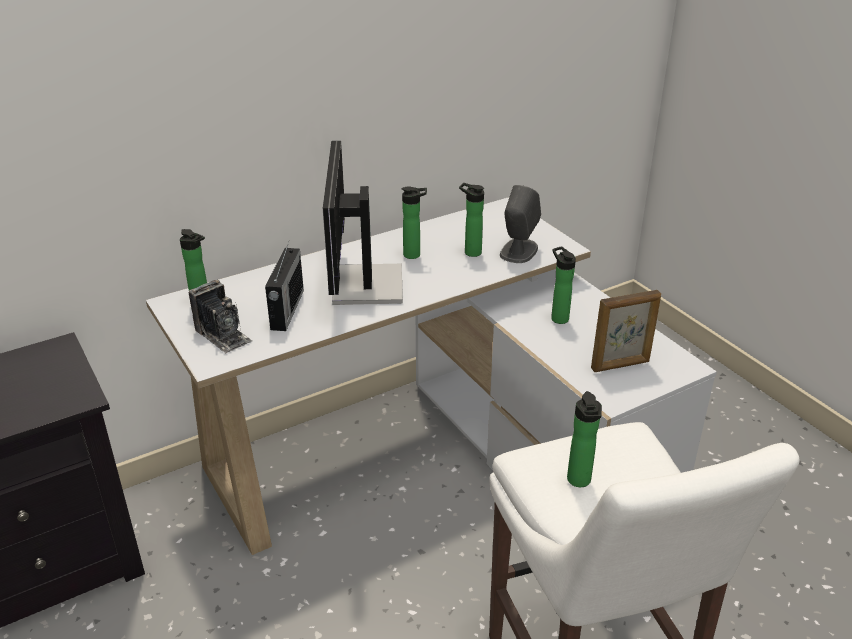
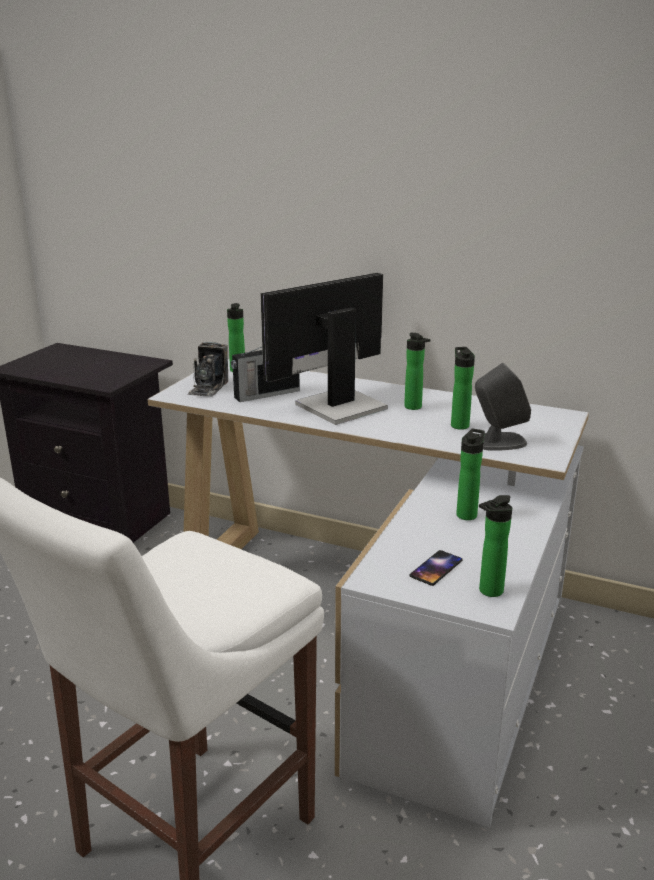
camera: 55 degrees right, 10 degrees down
(579, 482) = (176, 570): bottle -> bottle (488, 592)
(620, 365) = (436, 568): picture frame -> phone

